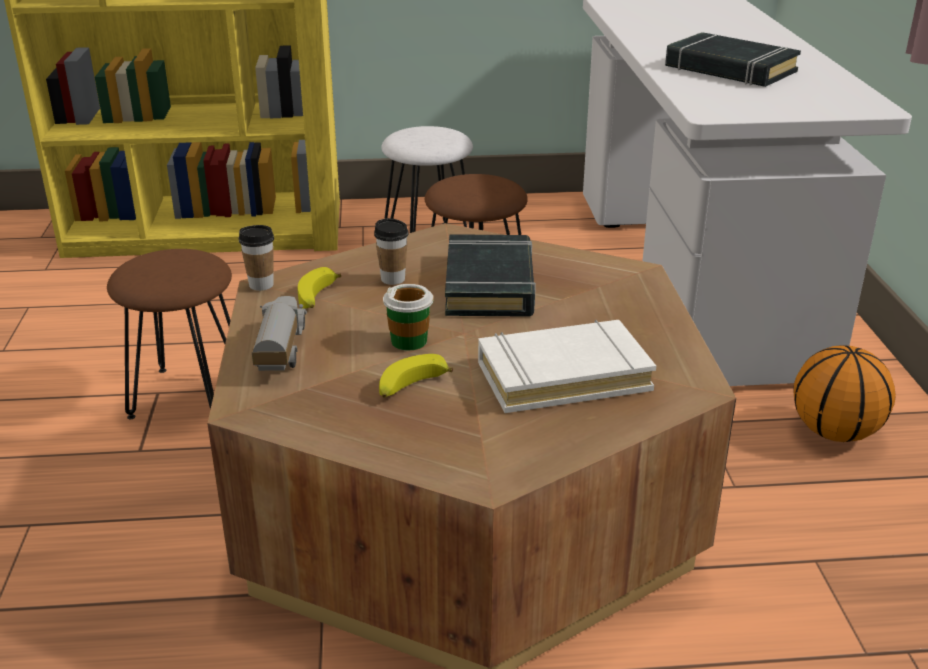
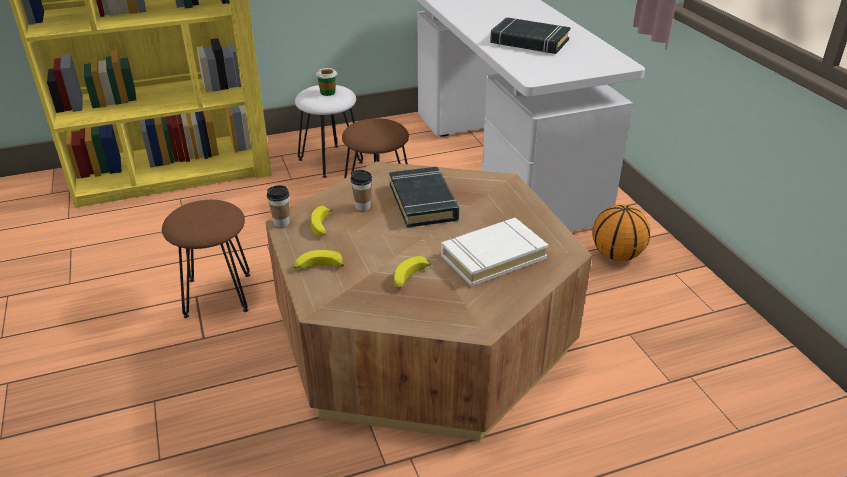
camera: 15 degrees left, 5 degrees up
(279, 351) = (318, 267): toy truck -> banana
(409, 341) = (393, 248): cup -> cup (328, 92)

